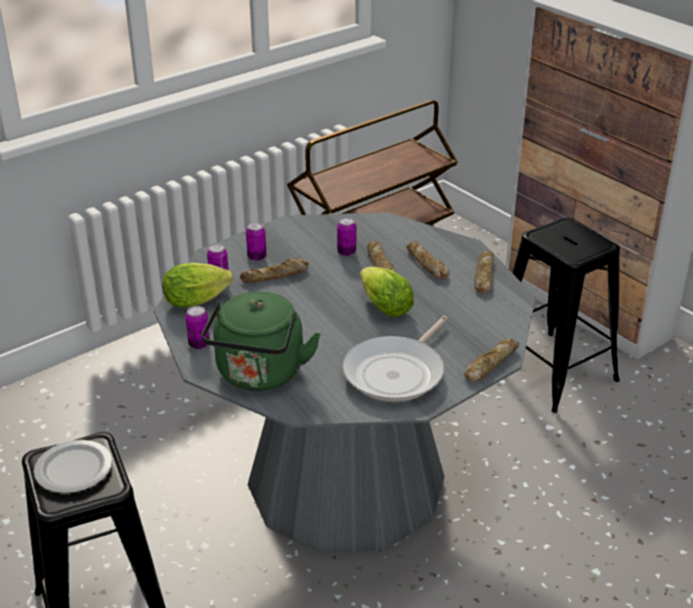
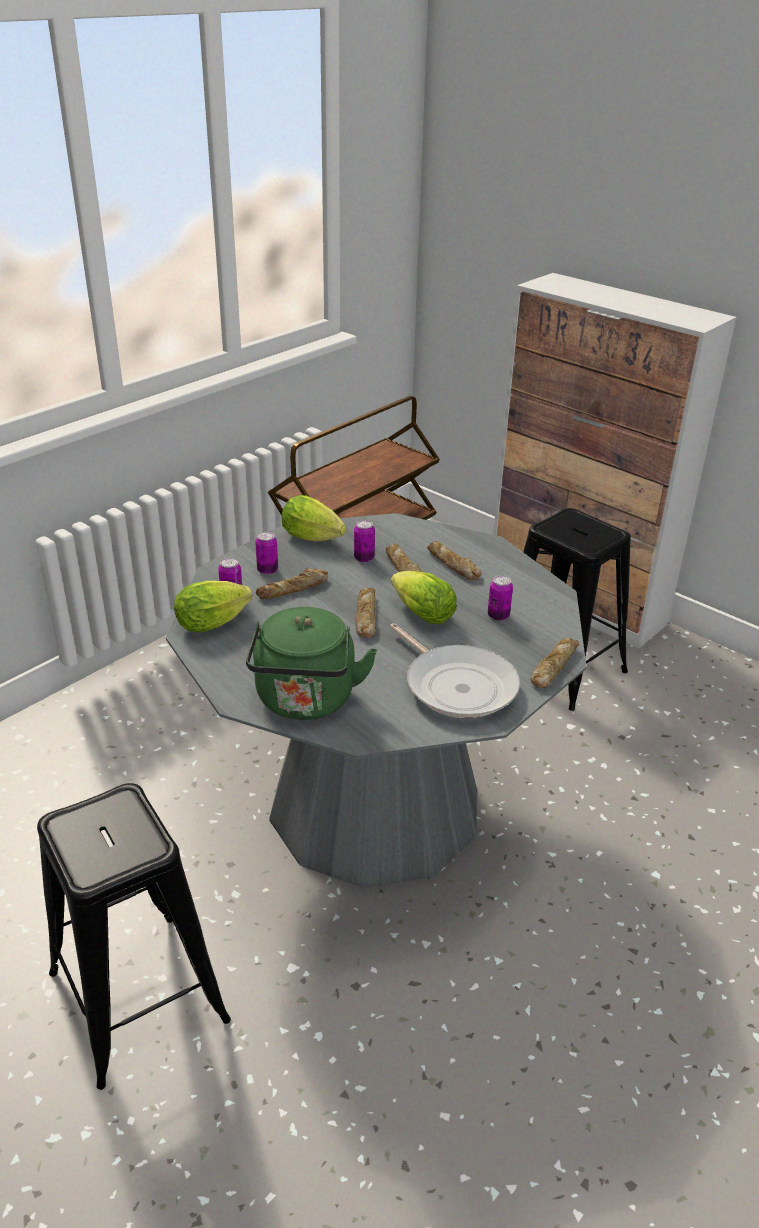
camera: 10 degrees left, 0 degrees up
(73, 468) = (102, 831): plate -> none
(199, 344) = (228, 672): can -> can (498, 616)
(307, 232) = (315, 539): none -> lettuce
(397, 373) = (457, 685): frying pan -> frying pan turned 60 degrees counterclockwise
(483, 276) = (516, 573): bread -> bread (365, 617)

